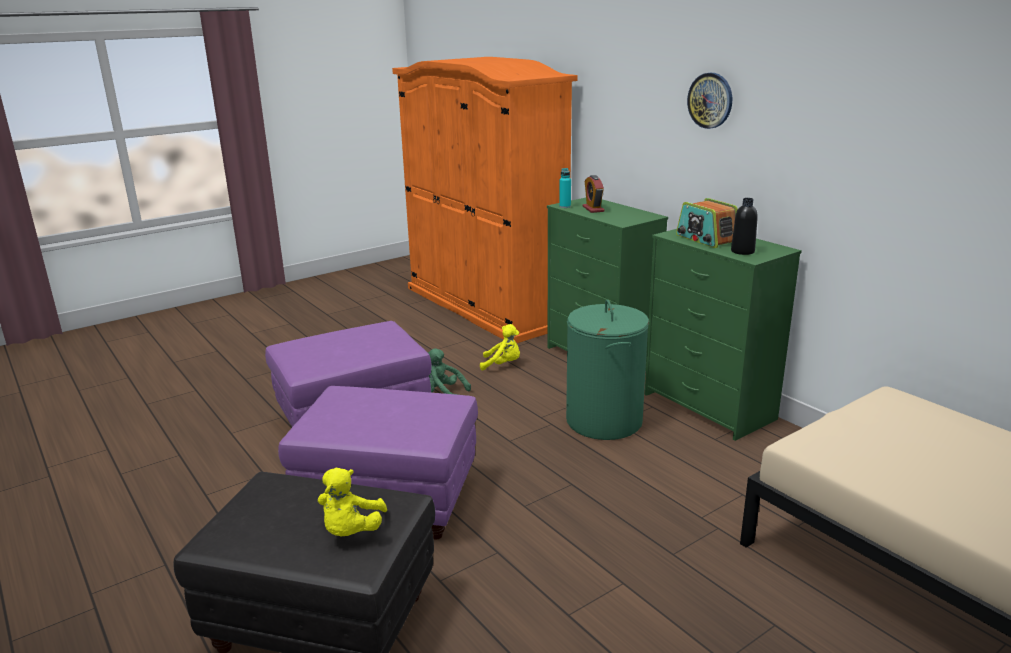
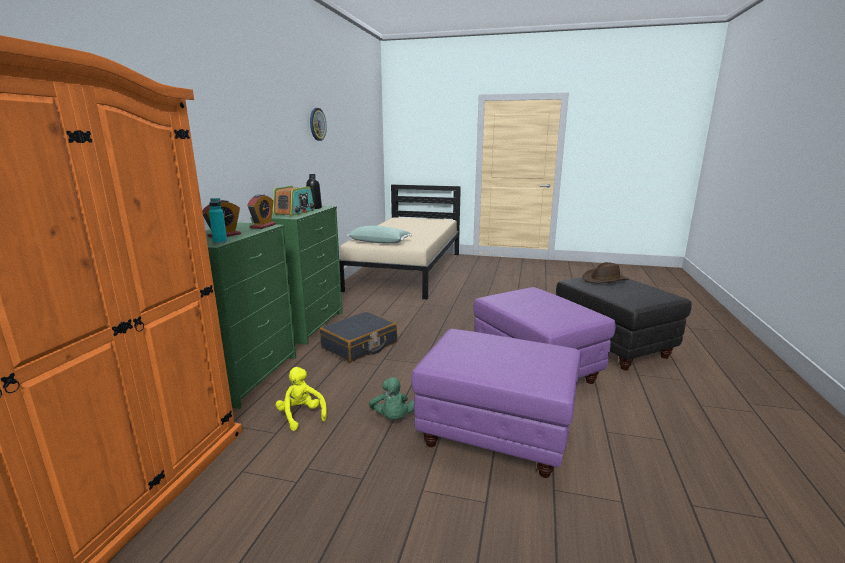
camera: 130 degrees left, 5 degrees down
(351, 531) = (604, 280): yellow plush toy -> brown hat
(604, 421) = (359, 345): green laundry basket -> black suitcase
(622, 221) = (263, 226): none -> alarm clock
(710, 100) = (235, 118): wall clock -> wall clock (317, 124)
(877, 421) = (380, 242): none -> green pillow

